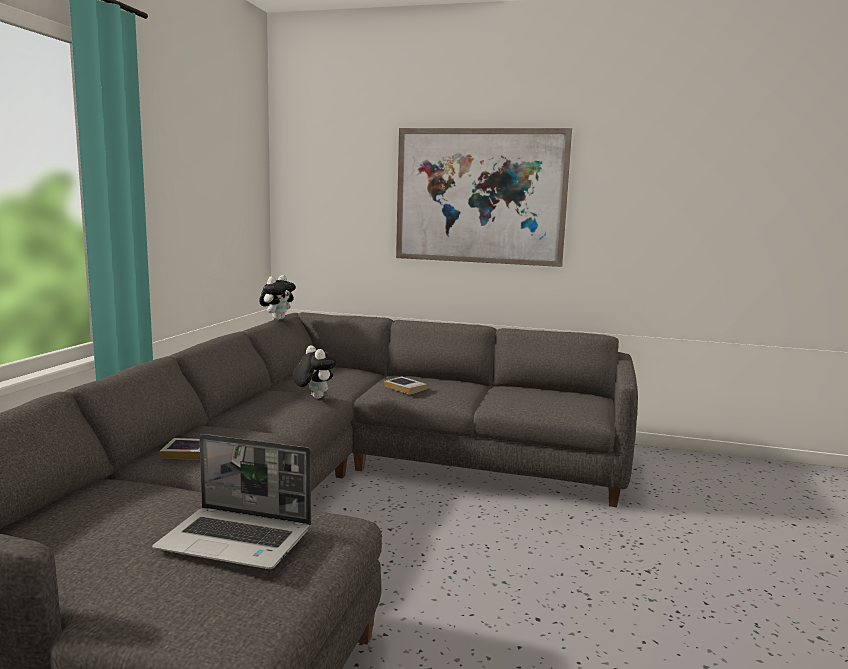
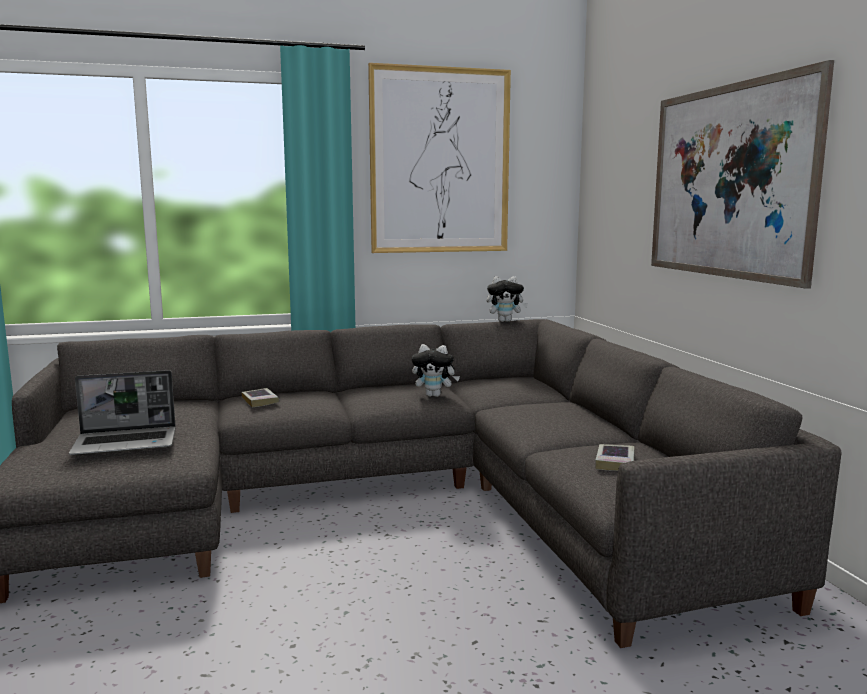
camera: 60 degrees right, 0 degrees up
(190, 157) = (440, 161): none -> picture
(237, 540) = (127, 443): laptop -> laptop turned 90 degrees counterclockwise
(313, 397) = (434, 395): plush toy -> plush toy turned 75 degrees clockwise
(405, 388) = (523, 412): book -> book (615, 462)

